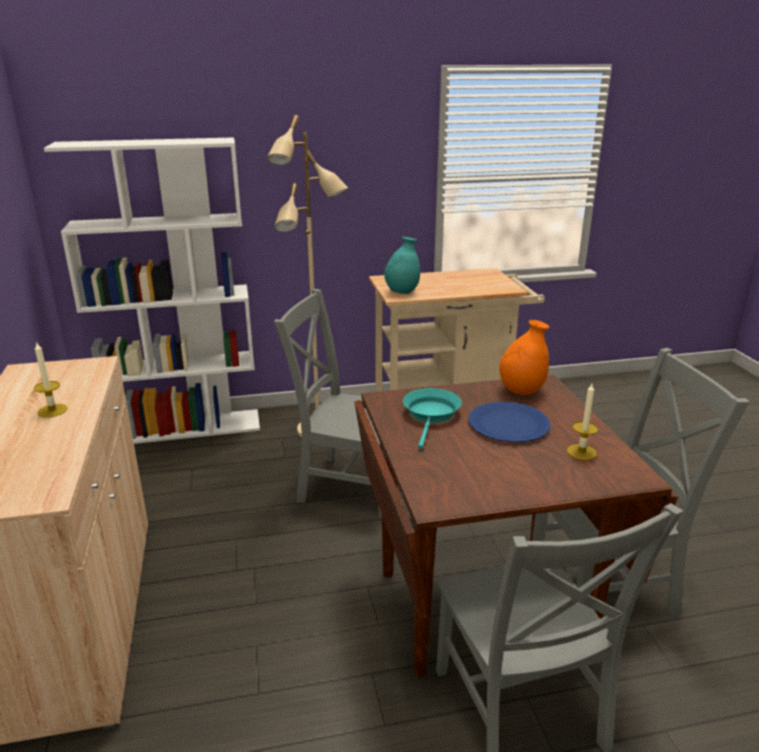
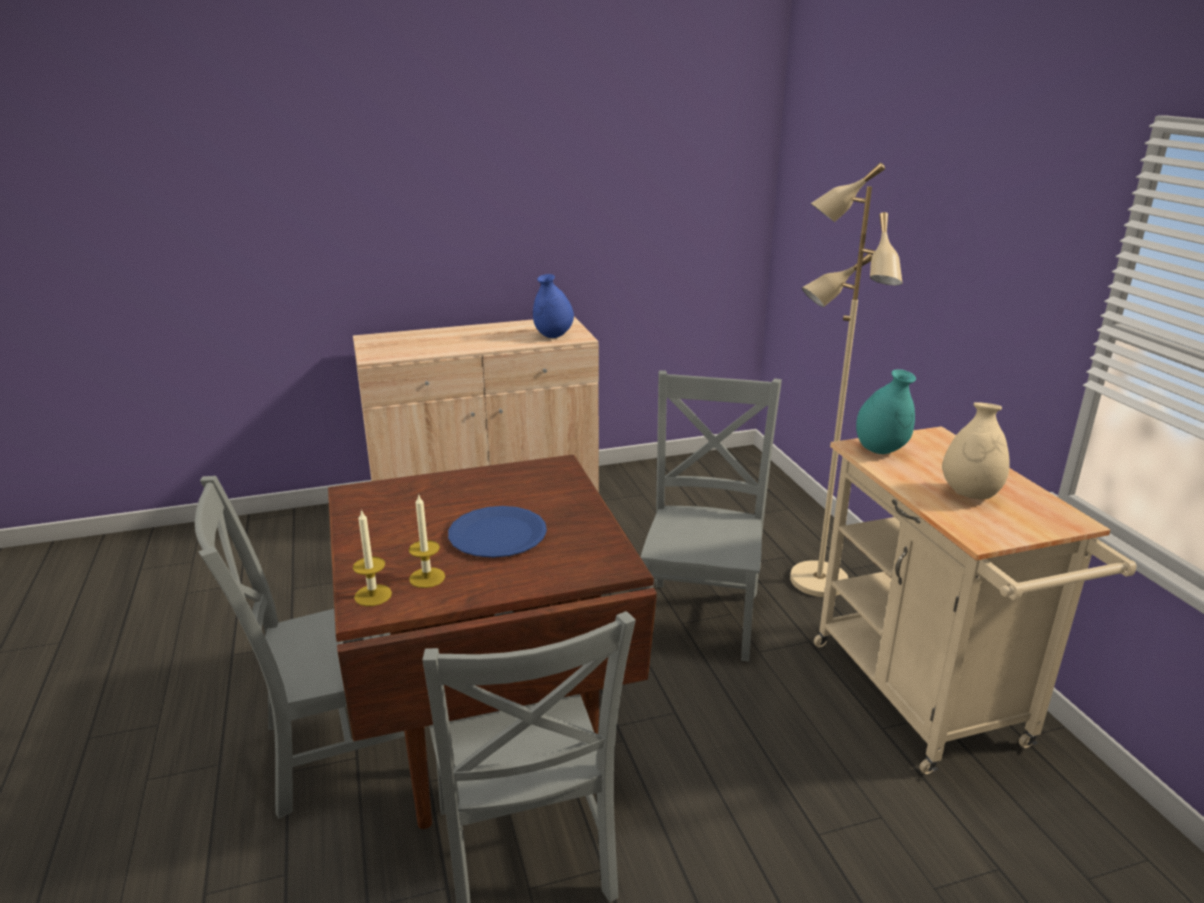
camera: 85 degrees right, 0 degrees up
(52, 410) = (493, 339): candle -> candle (373, 595)
(77, 376) = (553, 336): none -> blue vase
(185, 427) = (777, 494): white bookcase -> none
(431, 415) = (520, 490): turquoise frying pan -> none
(462, 283) = (970, 494): none -> beige vase
(521, 391) = (589, 548): orange vase -> none

